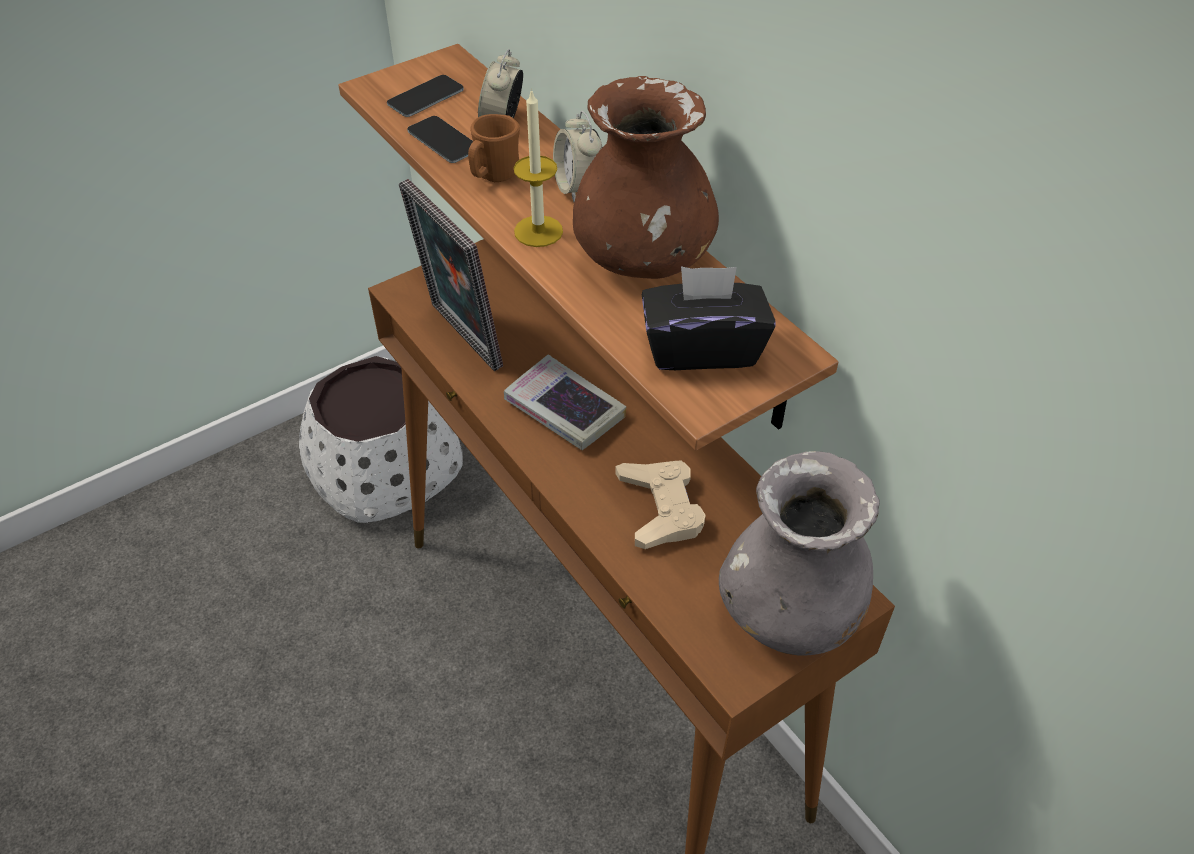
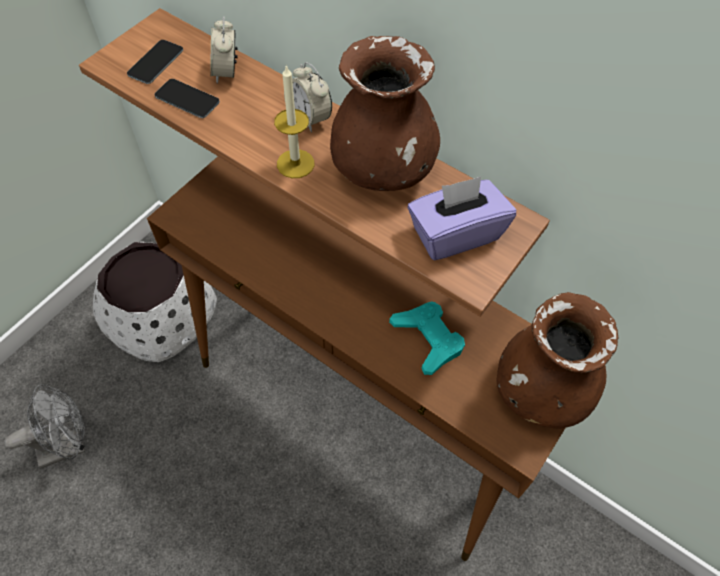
camera: 20 degrees left, 10 degrees up
(209, 594) = (69, 445): none -> grey fan
(460, 338) = (234, 243): picture frame -> none
(493, 175) = (240, 122): brown mug -> none
(564, 409) = (332, 280): book -> none
(660, 508) = (428, 339): beige game controller -> turquoise game controller
(702, 348) = (455, 234): black tissue box -> purple tissue box
(789, 612) = (540, 391): grey vase -> brown vase

